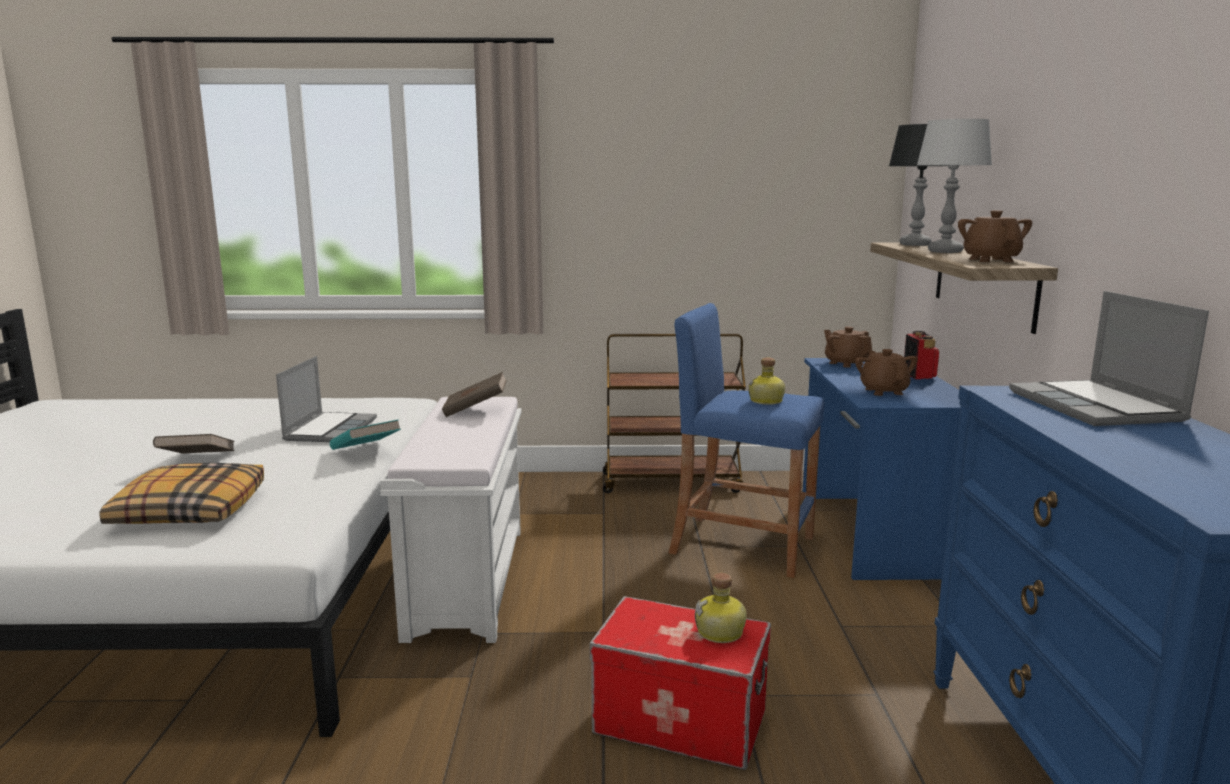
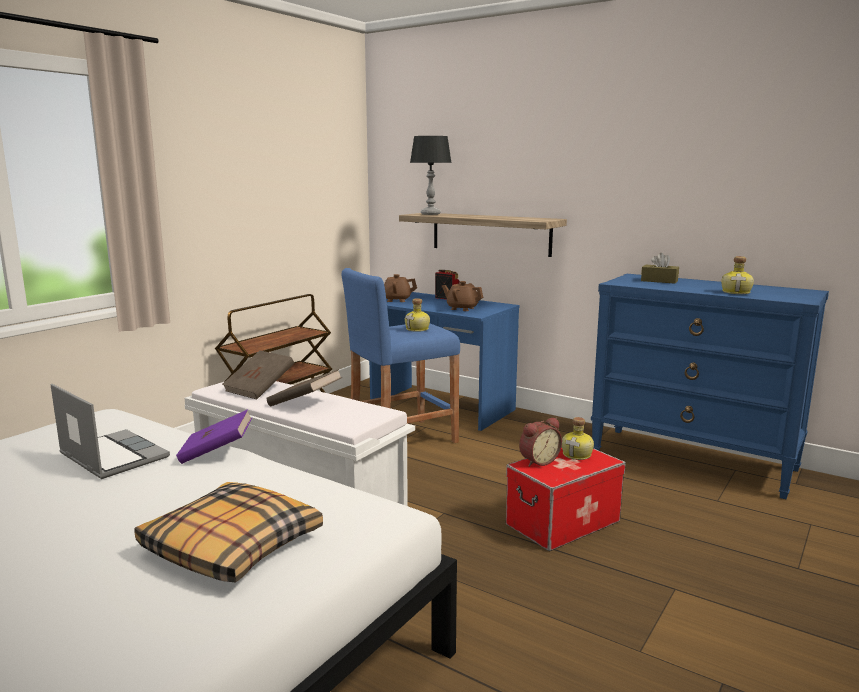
camera: 55 degrees left, 0 degrees up
(197, 461) = (75, 528): brown book -> brown book (305, 404)
(365, 452) = (216, 453): turquoise book -> purple book
(660, 612) = (538, 461): none -> alarm clock
(944, 251) = (473, 216): grey table lamp -> none
(990, 260) = (524, 218): brown teapot -> none
(1097, 407) = (659, 281): laptop -> brown tissue box
(1146, 460) = (736, 292): none -> bottle

